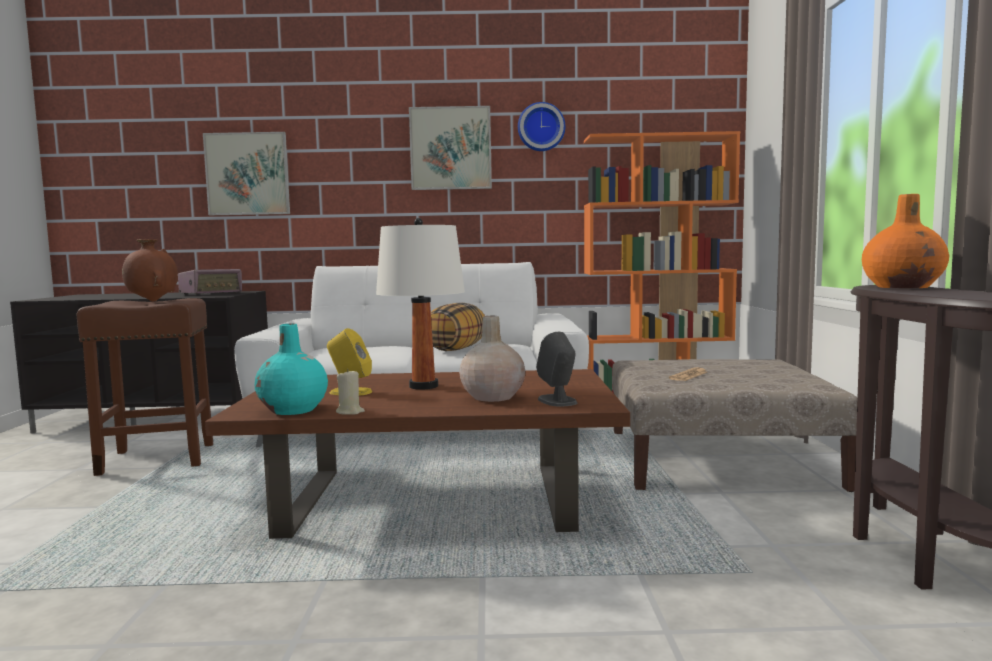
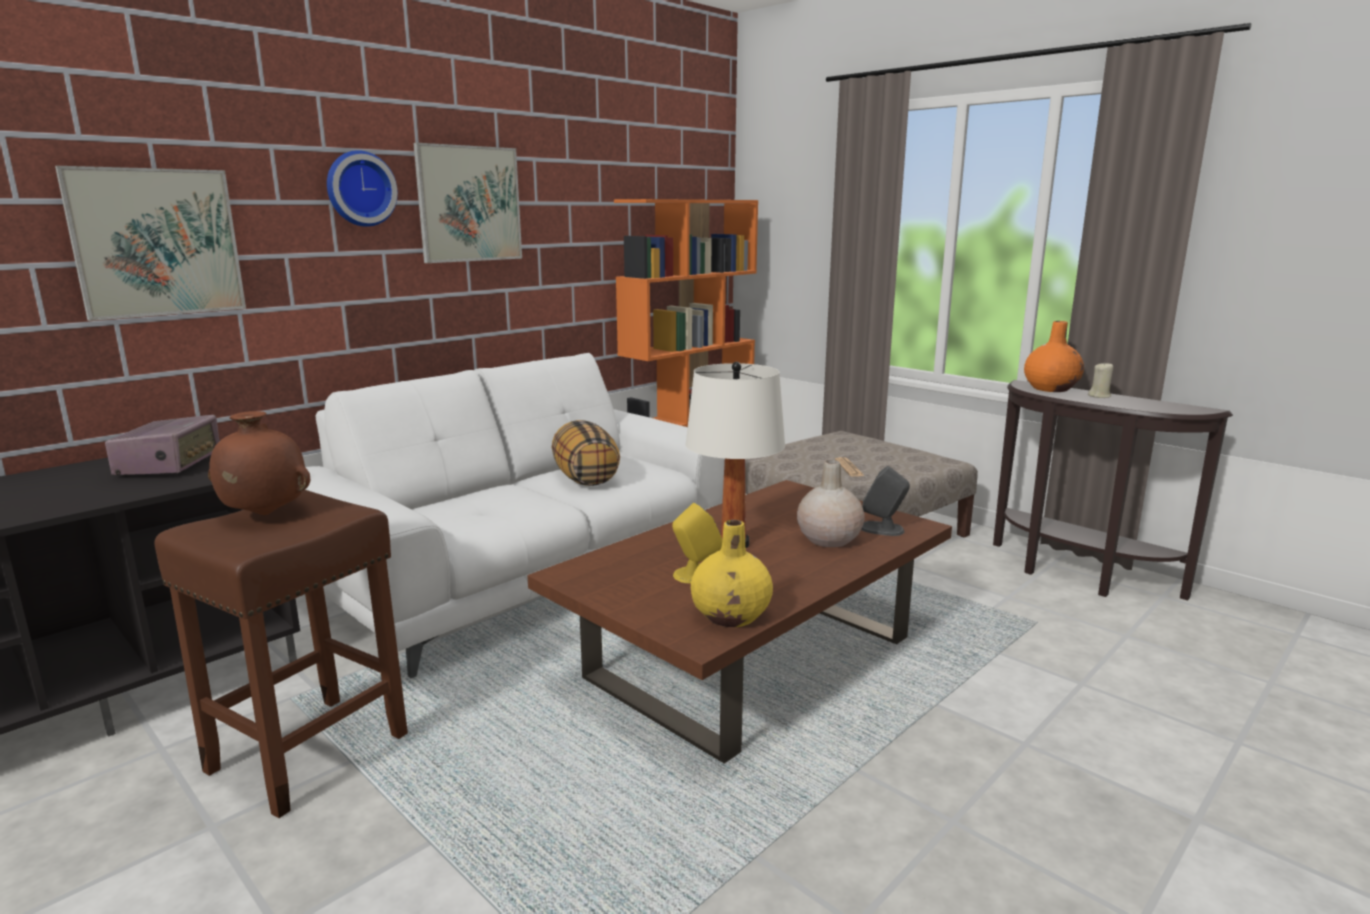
camera: 45 degrees left, 10 degrees up
(293, 410) = (731, 616): turquoise vase -> yellow vase
(350, 412) = (787, 599): beige candle -> beige candle (1099, 396)
(541, 127) = (567, 179): wall clock -> wall clock (360, 189)

